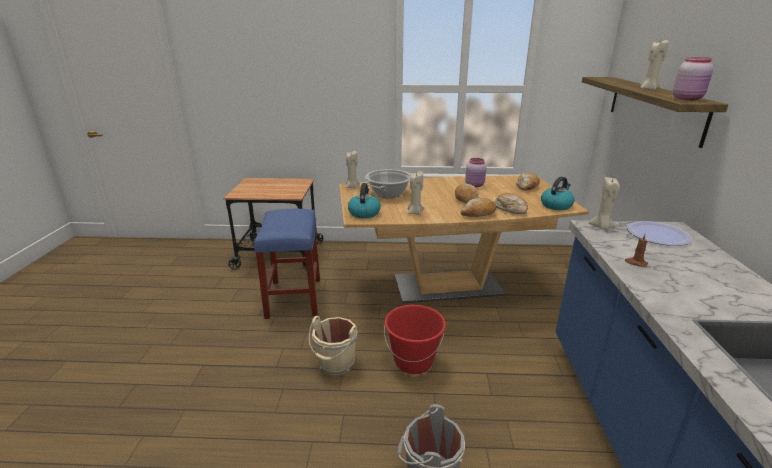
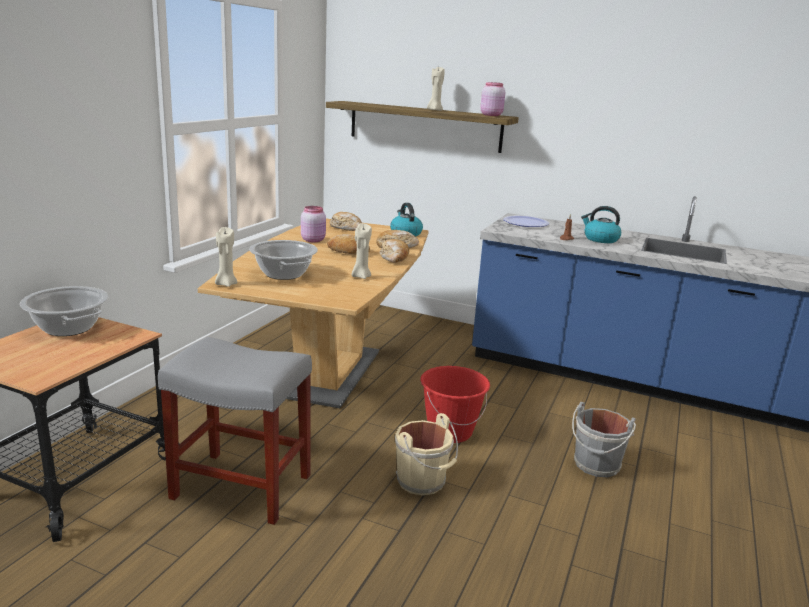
camera: 70 degrees left, 5 degrees down
(292, 183) = (69, 328): none -> cooking pot
(294, 297) = (240, 486): blue stool -> grey stool
(364, 213) = (332, 296): kettle -> kettle (600, 239)
(601, 227) = (502, 228): beige candle -> none

